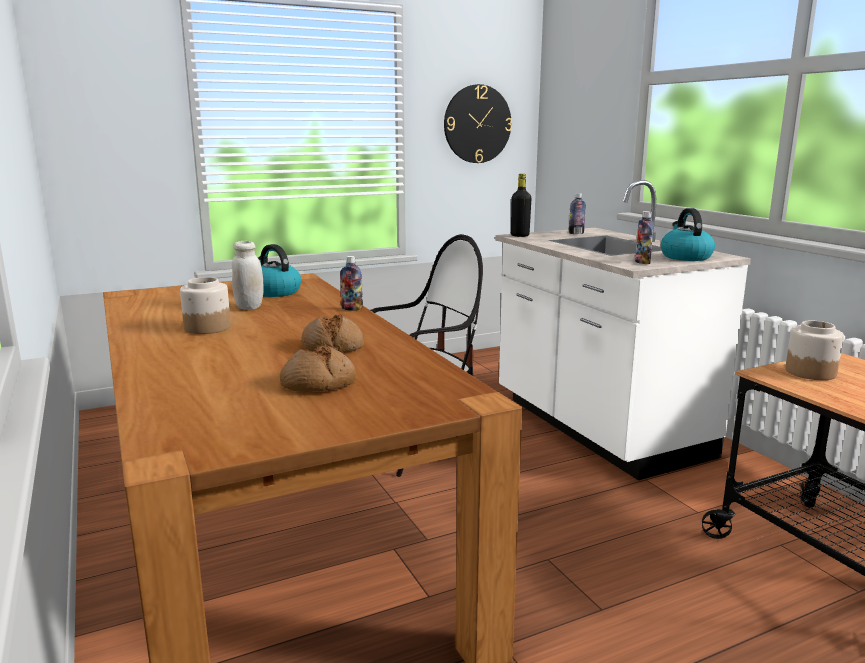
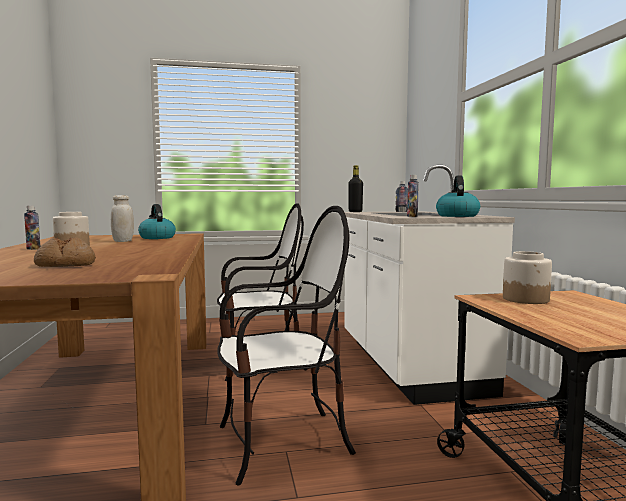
camera: 15 degrees right, 10 degrees down
(332, 346) = (125, 254): bread -> none
(352, 309) = (185, 243): bottle -> bottle (33, 249)
(477, 124) = (356, 146): wall clock -> none
(536, 550) = (282, 443): none -> chair

